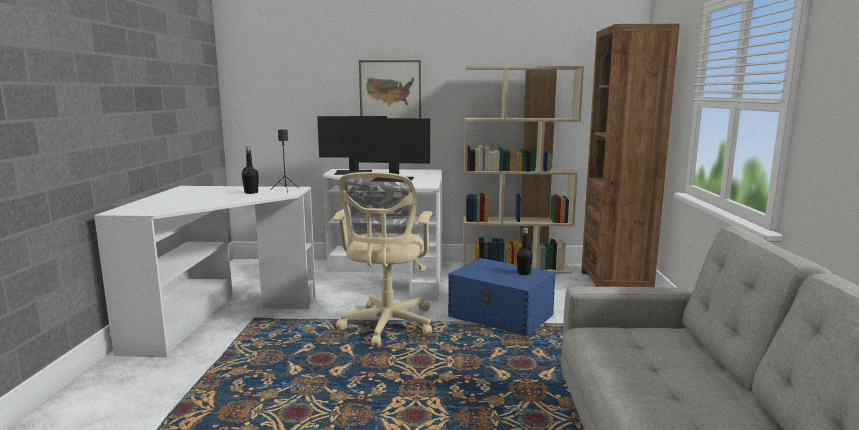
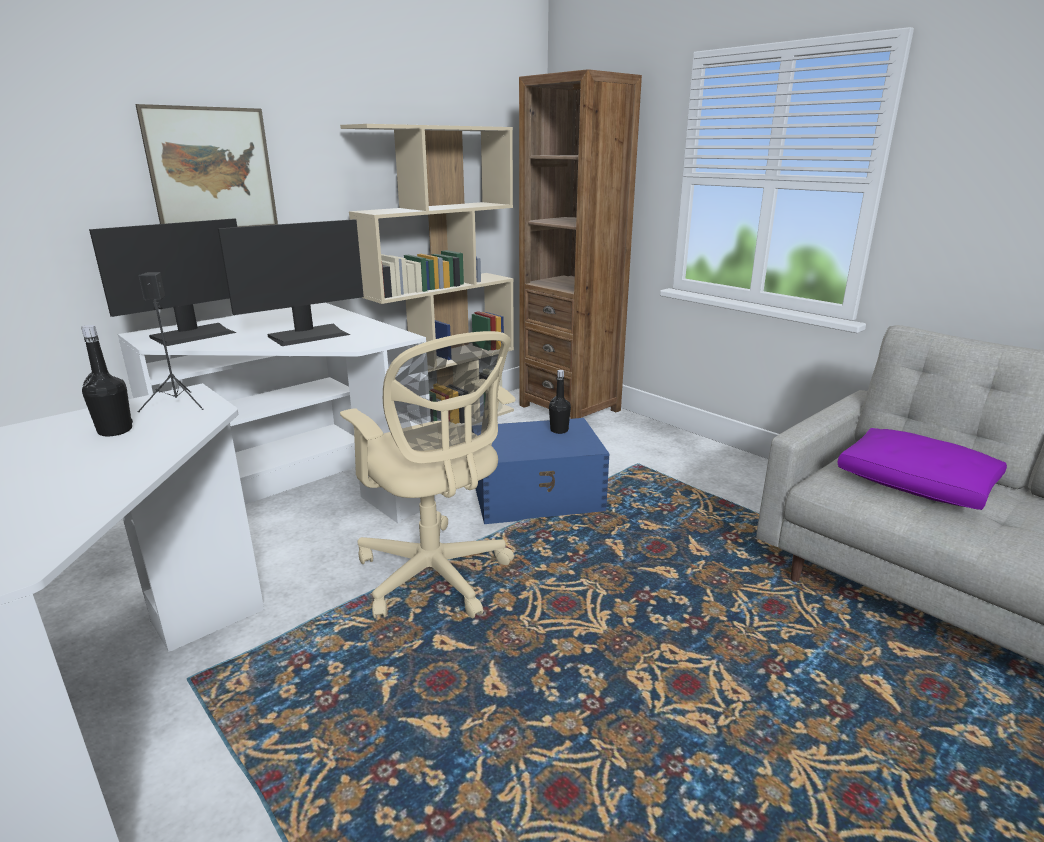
camera: 45 degrees left, 10 degrees up
(660, 356) = (917, 484): none -> purple pillow

